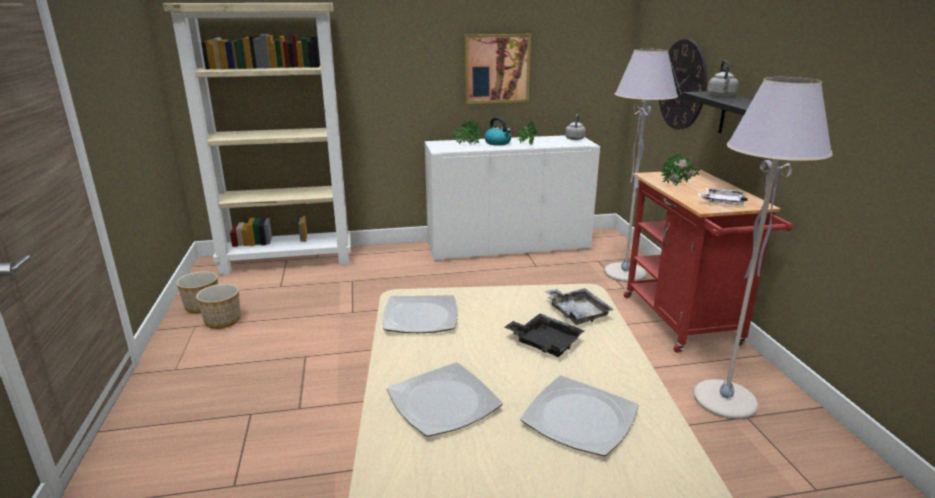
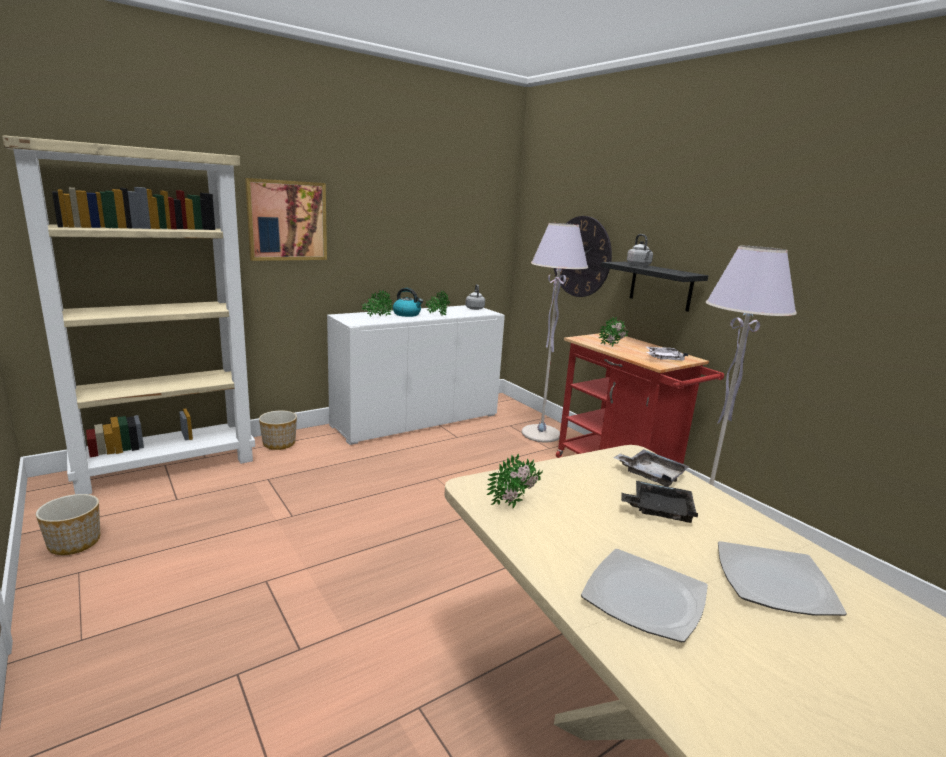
camera: 25 degrees left, 5 degrees down
(223, 321) = (119, 557): planter -> planter (279, 443)
(421, 316) = (516, 504): plate -> potted plant
(496, 68) = (399, 238): picture -> picture (287, 220)

